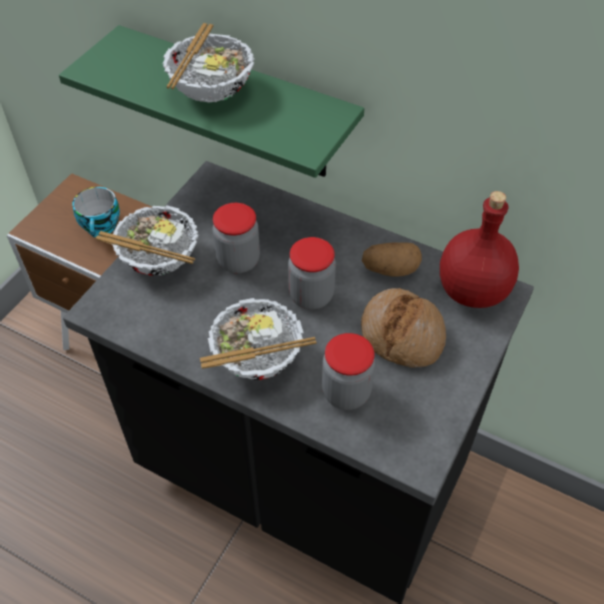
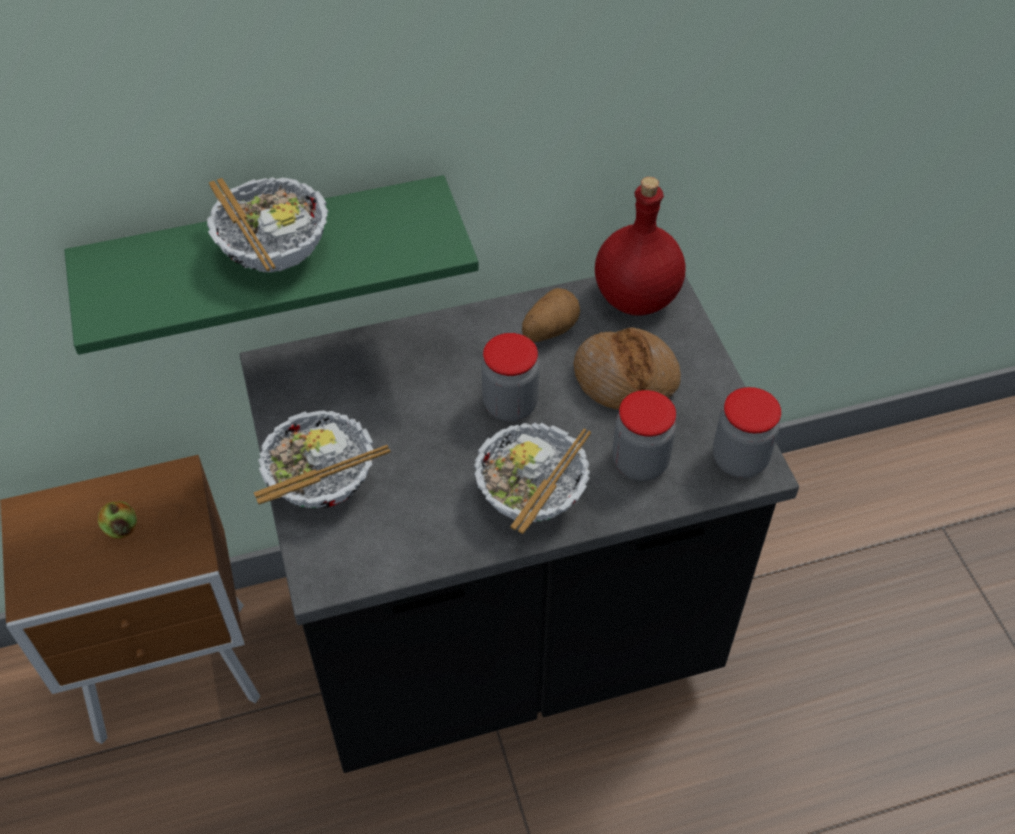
camera: 45 degrees left, 0 degrees up
(102, 227) = (121, 529): cup -> apple
(238, 261) = (403, 424): jar -> jar (739, 459)

